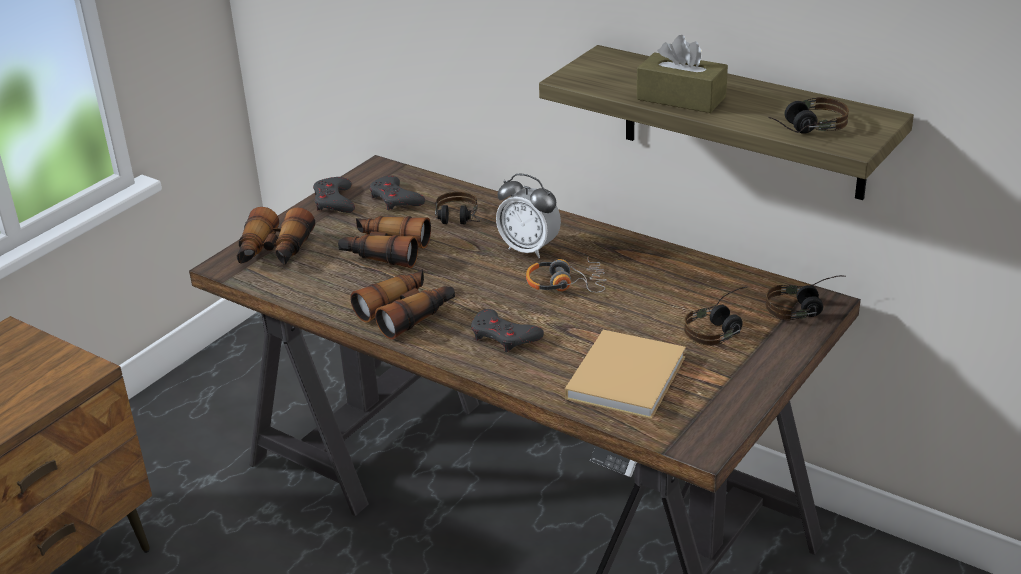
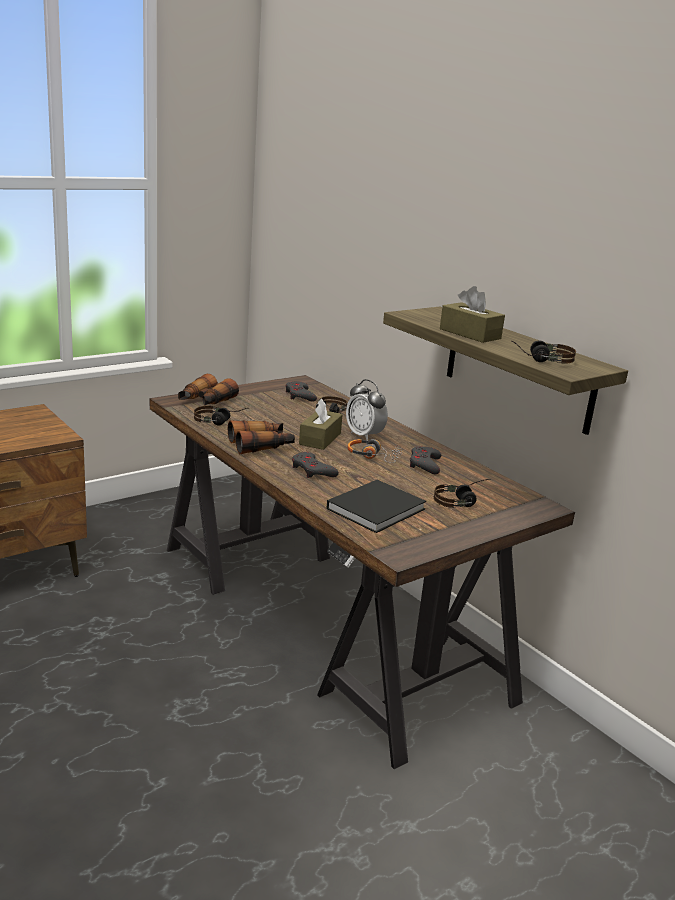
camera: 15 degrees right, 10 degrees down
(334, 201) = (262, 388): grey game controller -> grey game controller (425, 464)
(384, 251) = (272, 416): binoculars -> none
(476, 274) = (320, 439): none -> brown tissue box
(627, 375) = (378, 508): beige book -> black book
(806, 307) = (531, 506): headphones -> headphones (220, 421)

